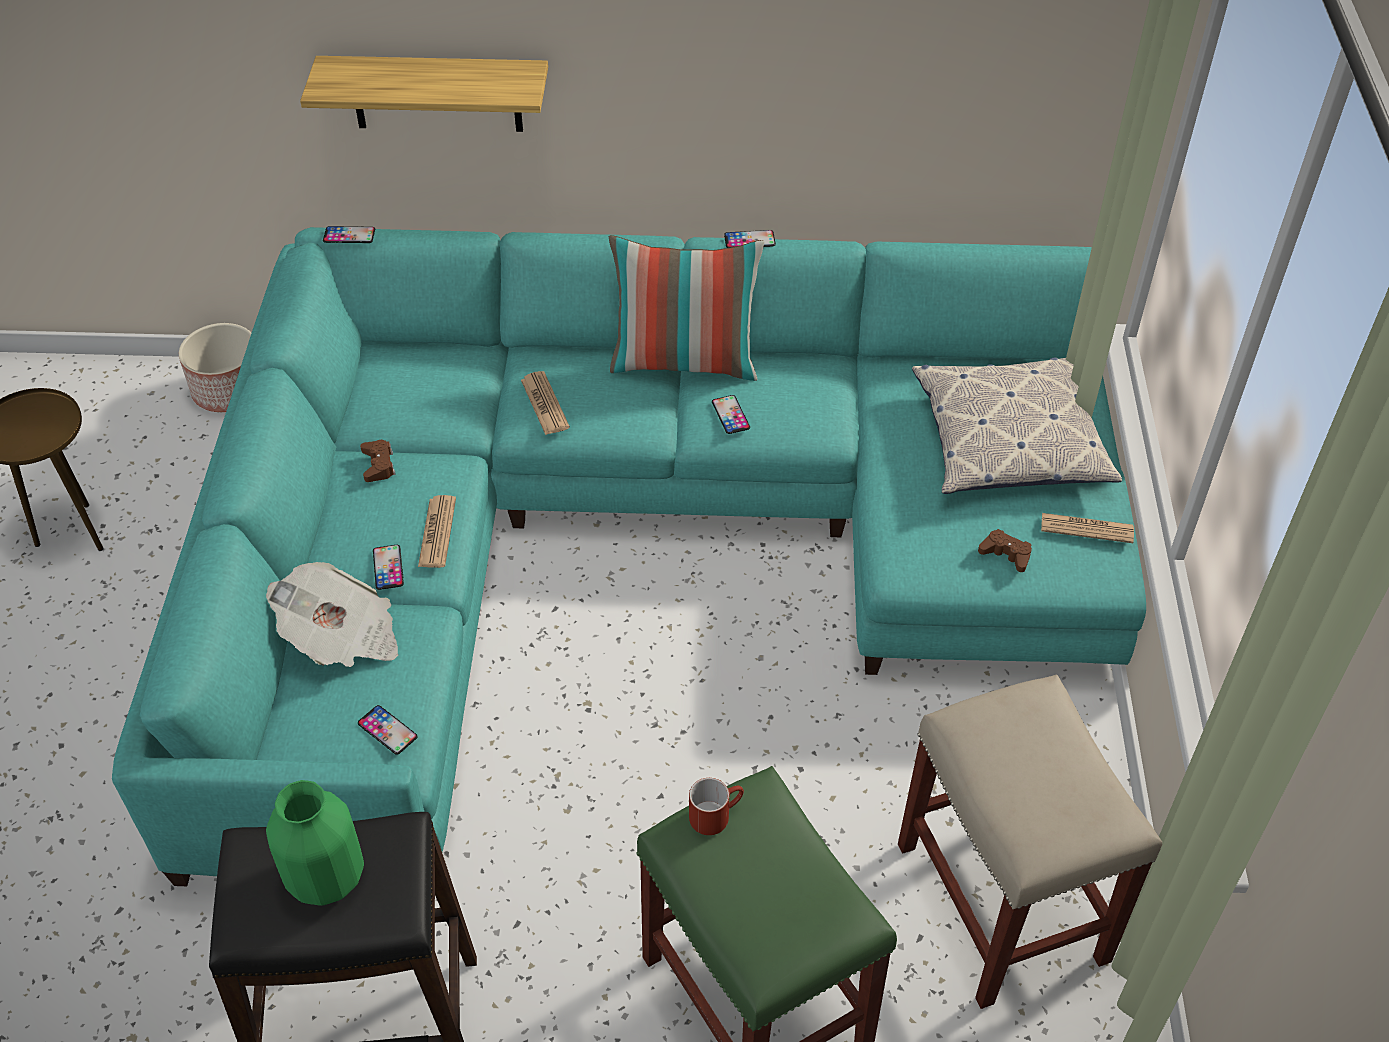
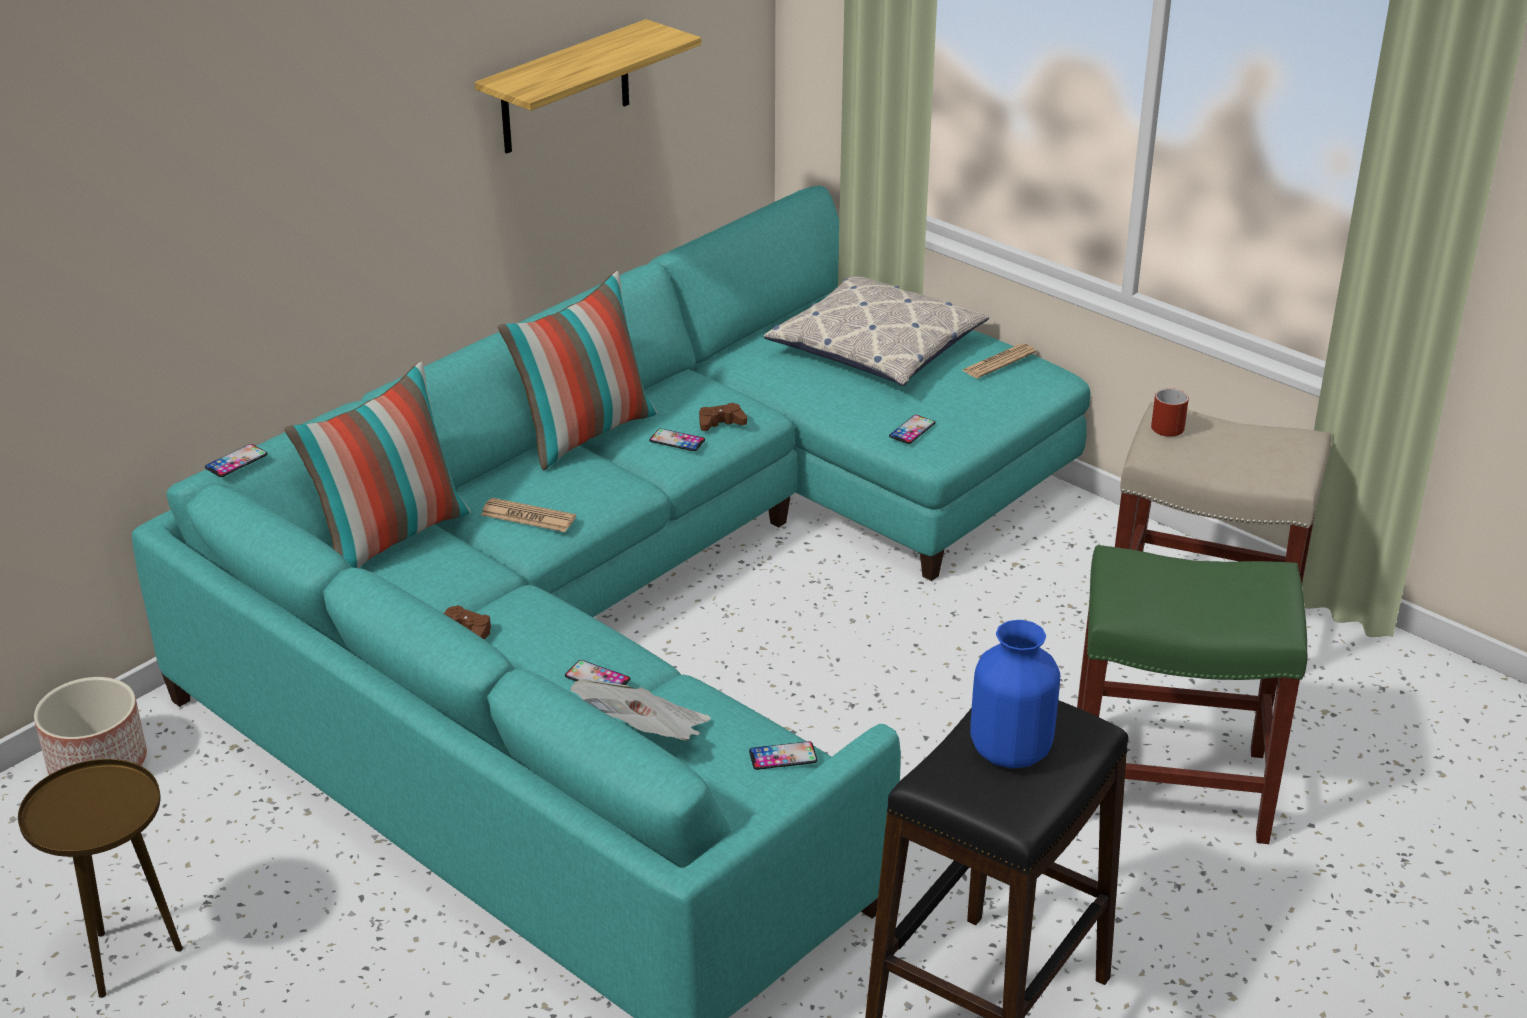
camera: 50 degrees left, 15 degrees down
(327, 877) = (1011, 750): green vase -> blue vase
(436, 93) = (260, 269): shelf -> shelf (565, 88)
(437, 532) = (594, 635): newspaper -> none
(451, 355) = (390, 537): none -> pillow
(715, 814) = (1120, 581): red mug -> red mug (1167, 424)
(749, 240) = (573, 297): phone -> phone (912, 430)
(1006, 554) = (979, 402): brown game controller -> brown game controller (721, 423)

